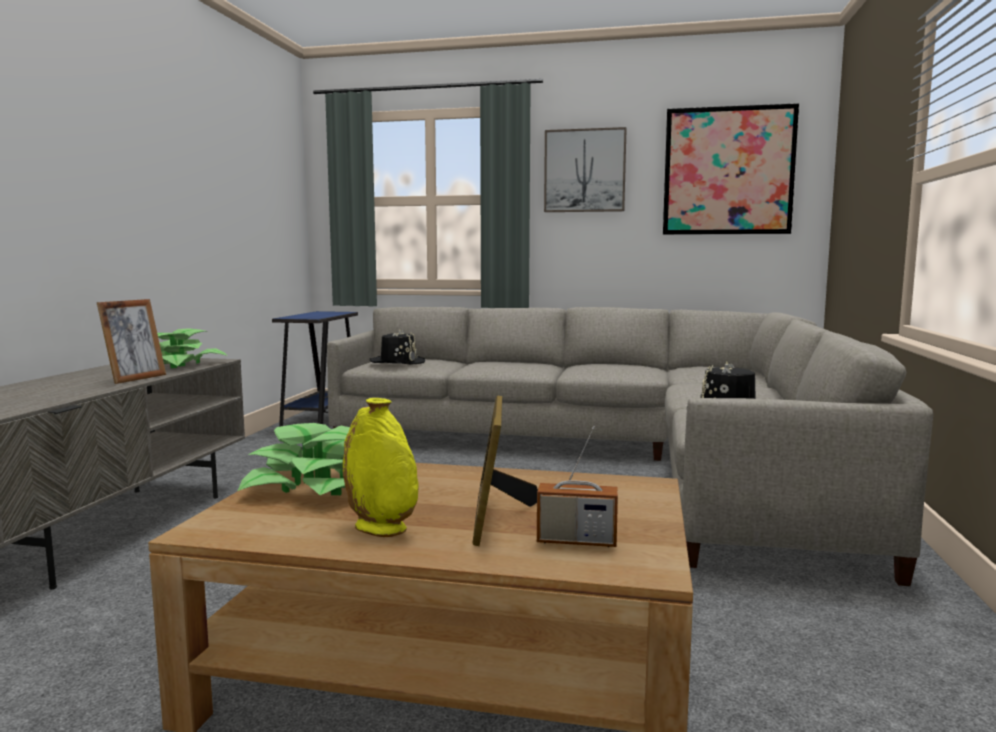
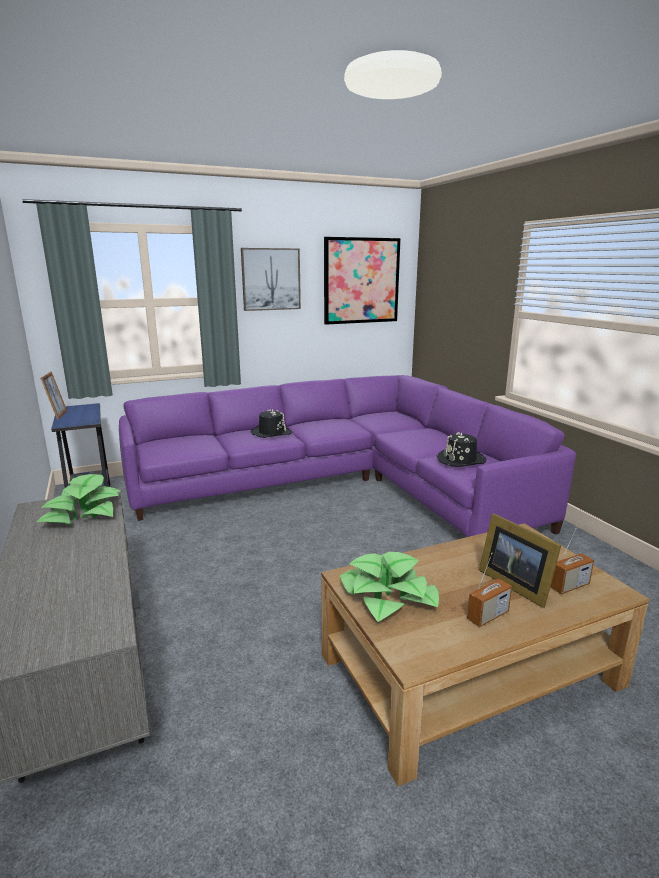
camera: 35 degrees left, 10 degrees up
(135, 379) = (102, 542): picture frame -> picture frame (57, 415)
(380, 529) = (488, 616): yellow vase -> radio
(397, 362) = (176, 447): black hat -> black hat (271, 433)
(616, 458) = (343, 484): grey sofa -> purple sofa

